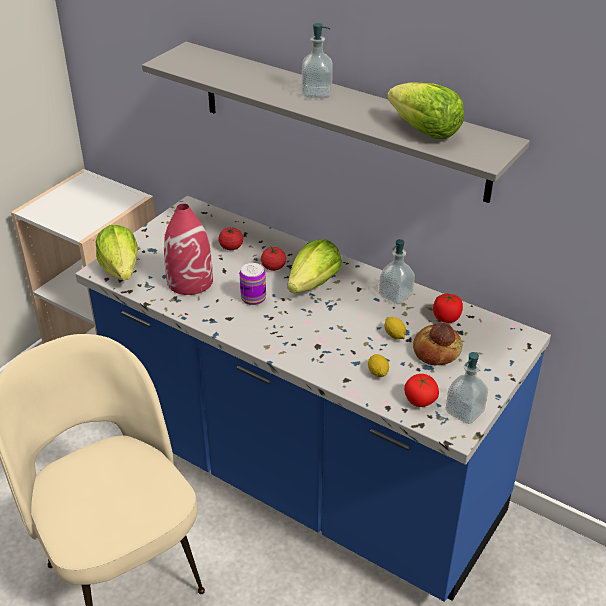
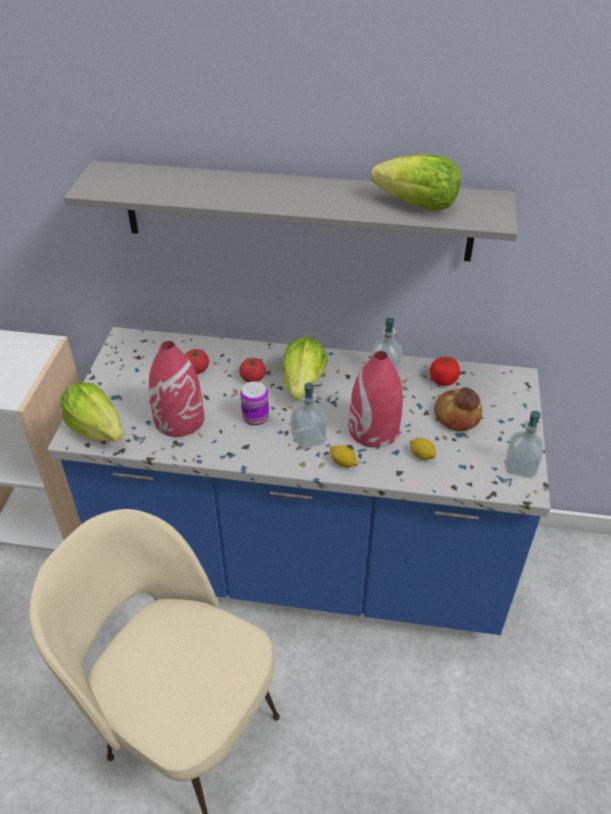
camera: 25 degrees left, 5 degrees up
(317, 93) = (280, 188): soap dispenser -> soap dispenser (308, 438)
(349, 339) = (374, 430): none -> red vase
(394, 335) = (410, 412): lemon -> lemon (343, 463)
(420, 400) = (476, 469): tomato -> none

